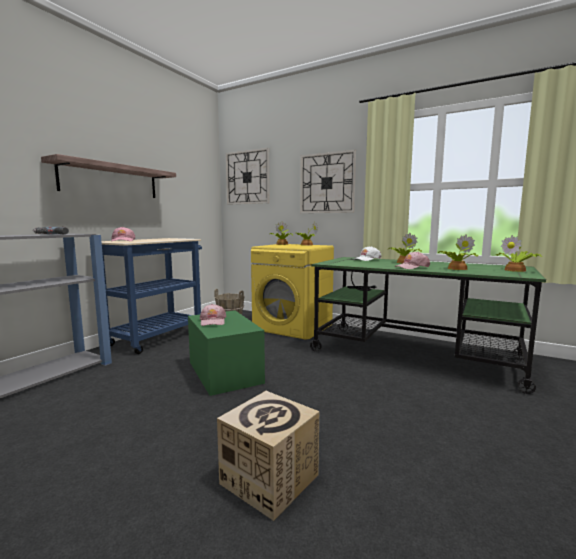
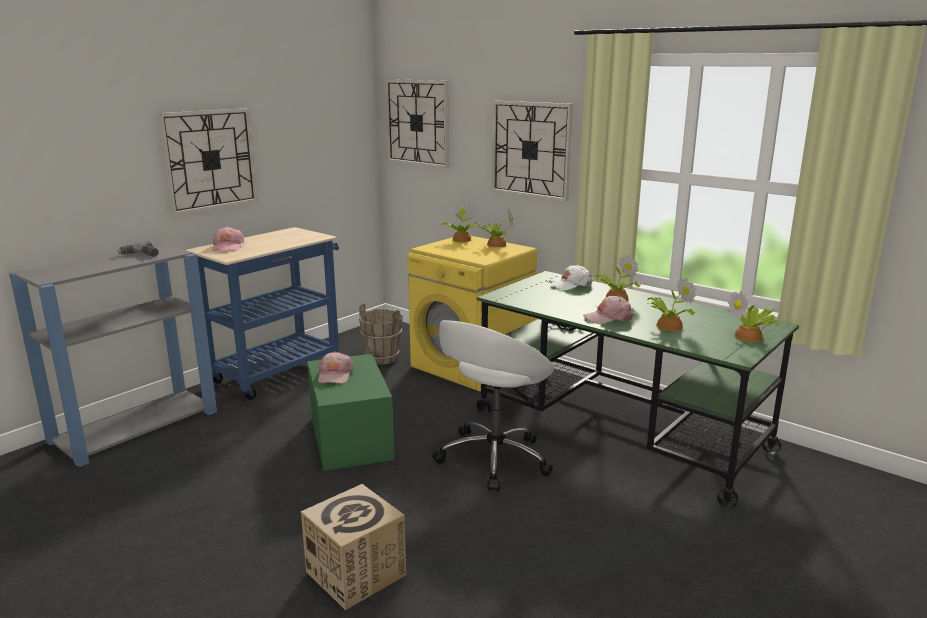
camera: 10 degrees right, 10 degrees up
(111, 181) = (210, 160): shelf -> wall clock
(339, 377) = (492, 460): none -> white office chair

